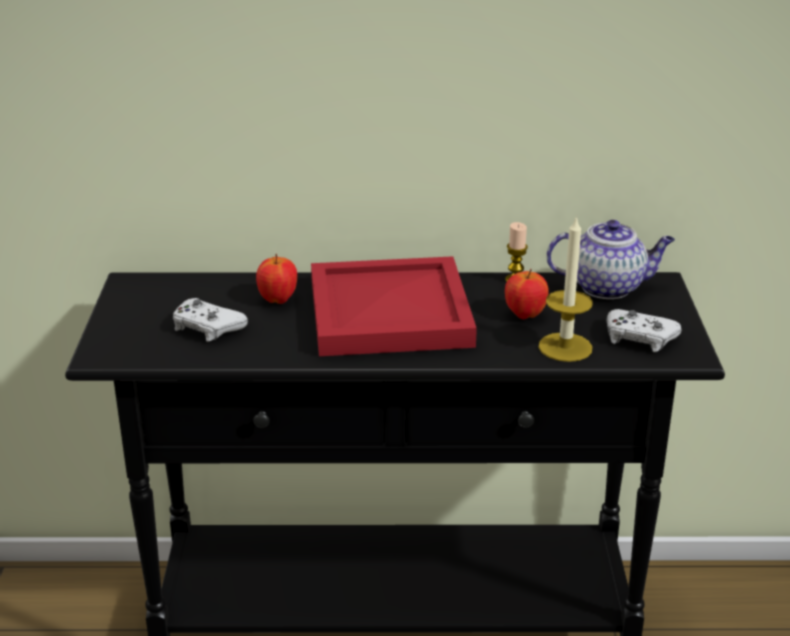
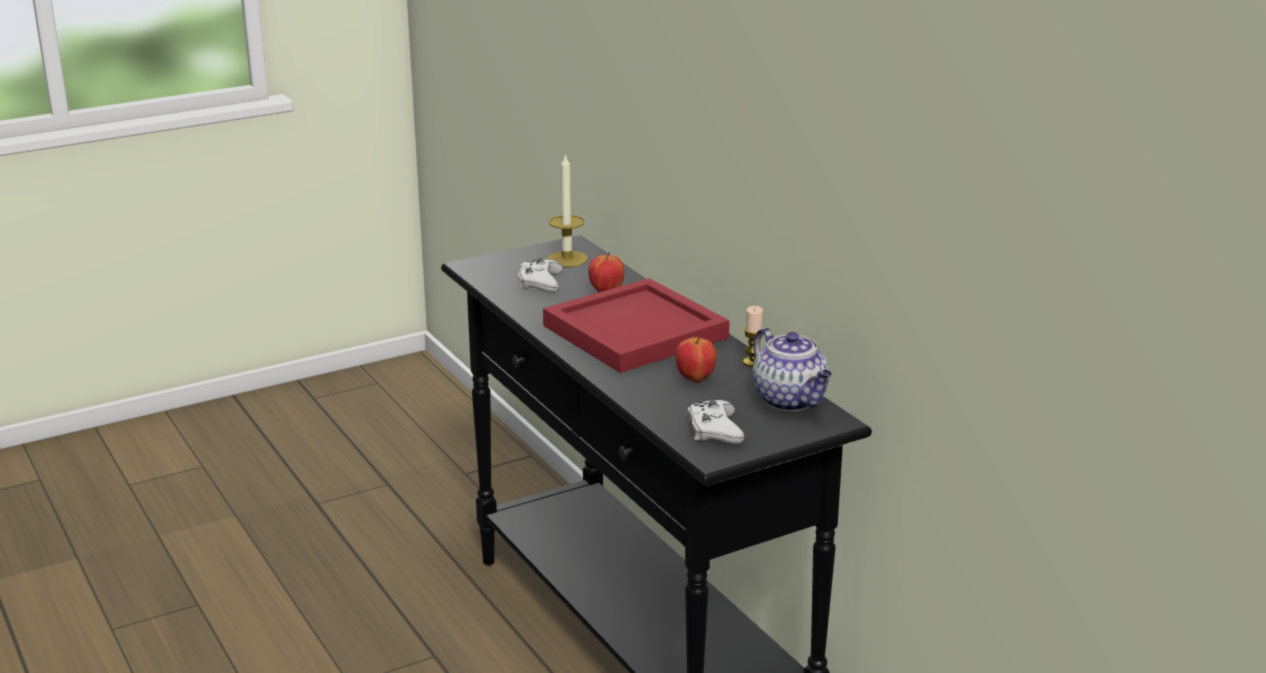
camera: 60 degrees right, 5 degrees down
(565, 347) = (661, 405): candle -> candle (567, 259)

